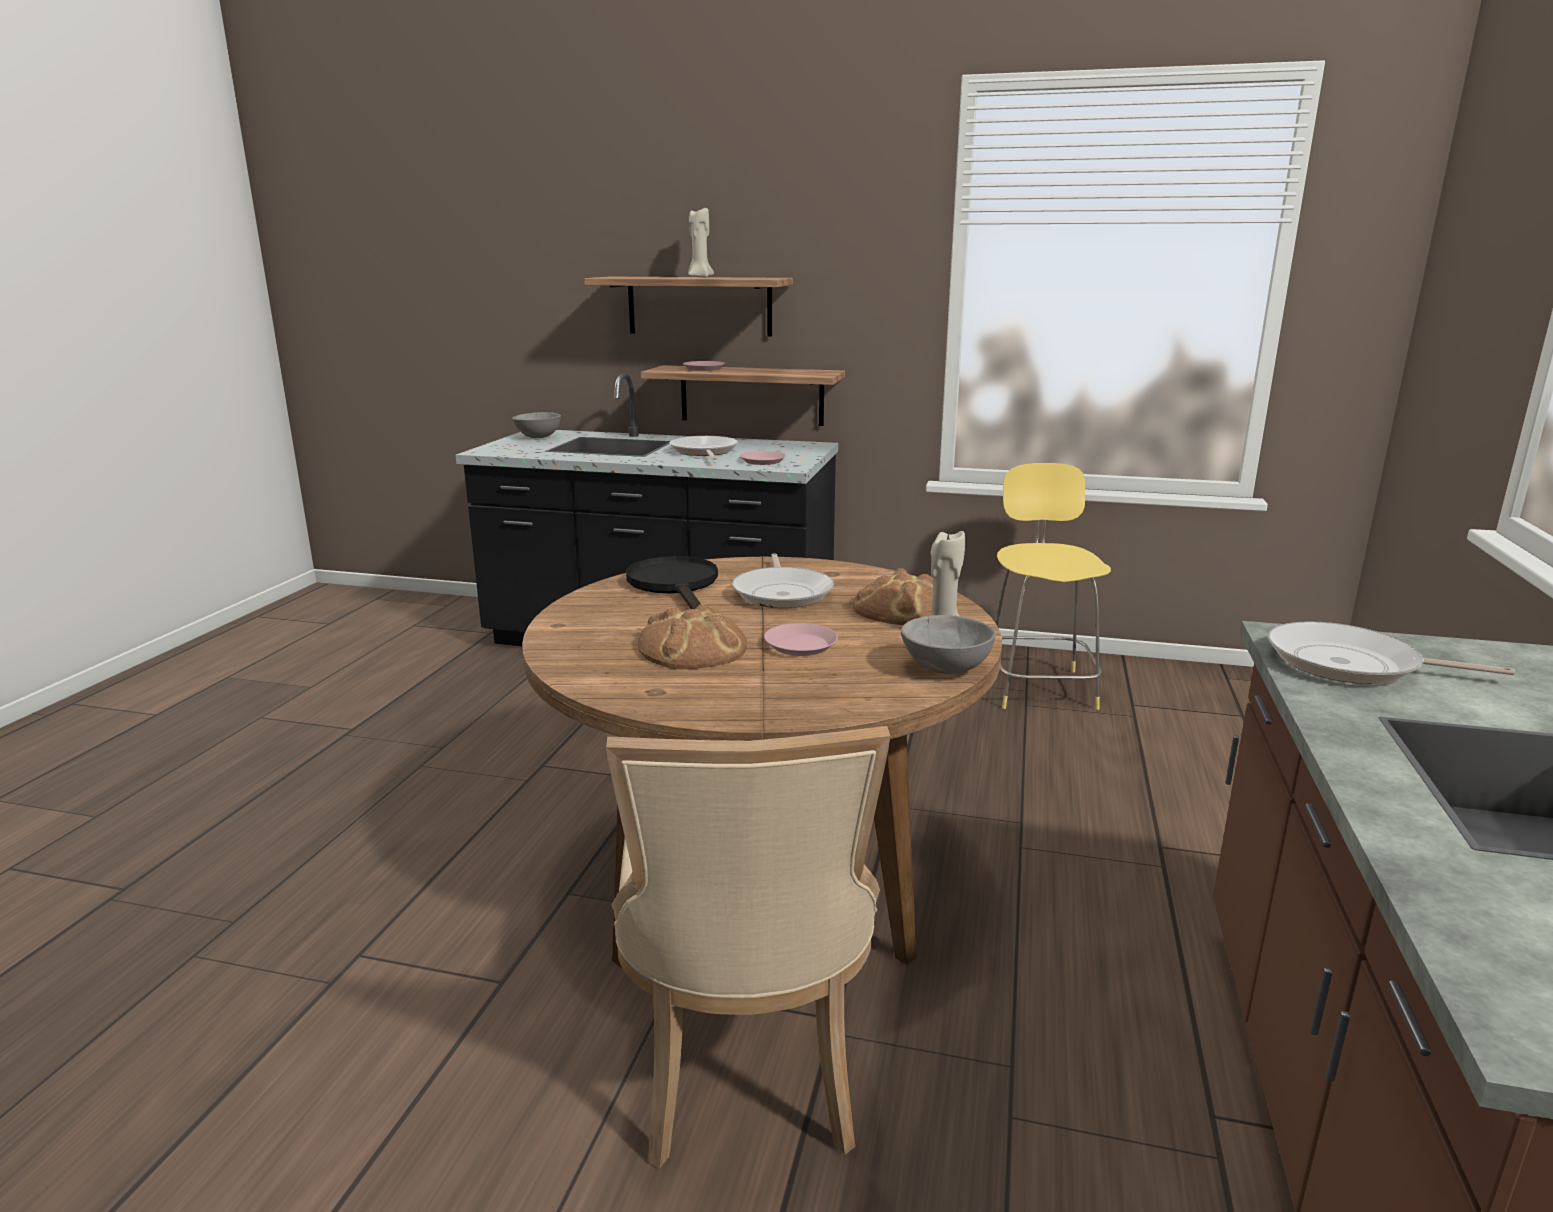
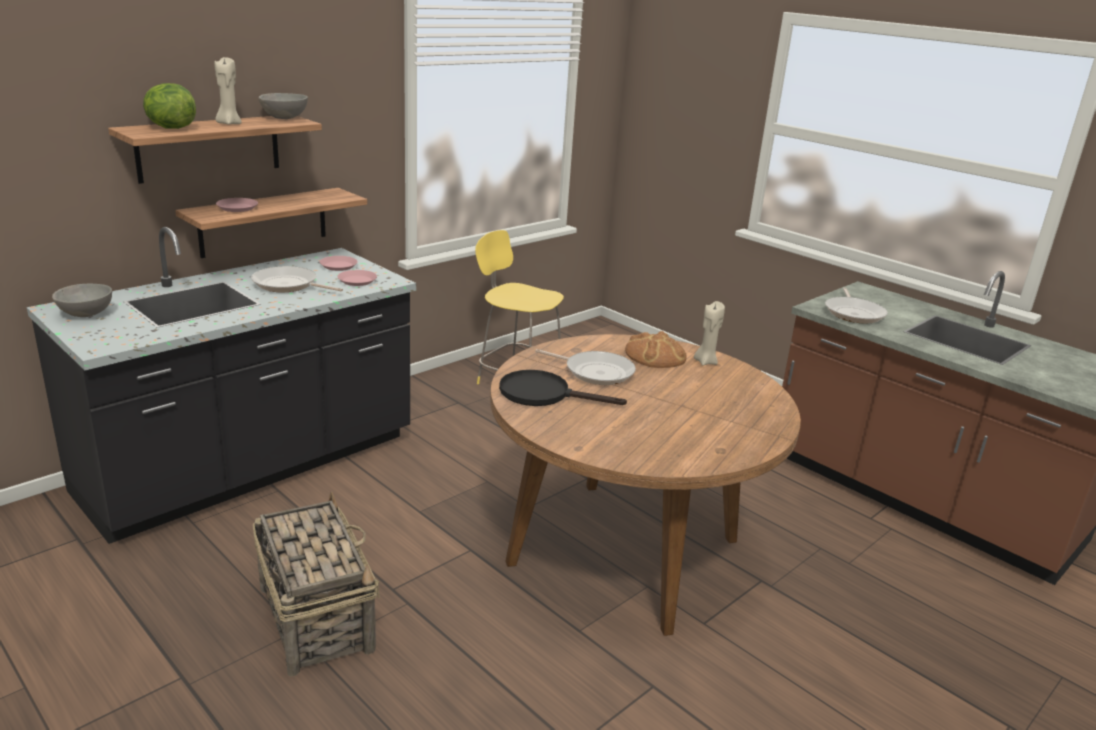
camera: 60 degrees left, 5 degrees up
(468, 748) = (316, 617): none -> basket
(642, 277) = (170, 128): none -> lettuce
(693, 647) = (663, 422): bread -> none
(745, 1061) = (776, 620): beige chair -> none
(800, 645) = (687, 396): pink plate -> pink plate (338, 266)
(945, 670) = (752, 378): grey bowl -> grey bowl (285, 118)
(1351, 665) = (854, 313): frying pan -> frying pan turned 45 degrees counterclockwise

